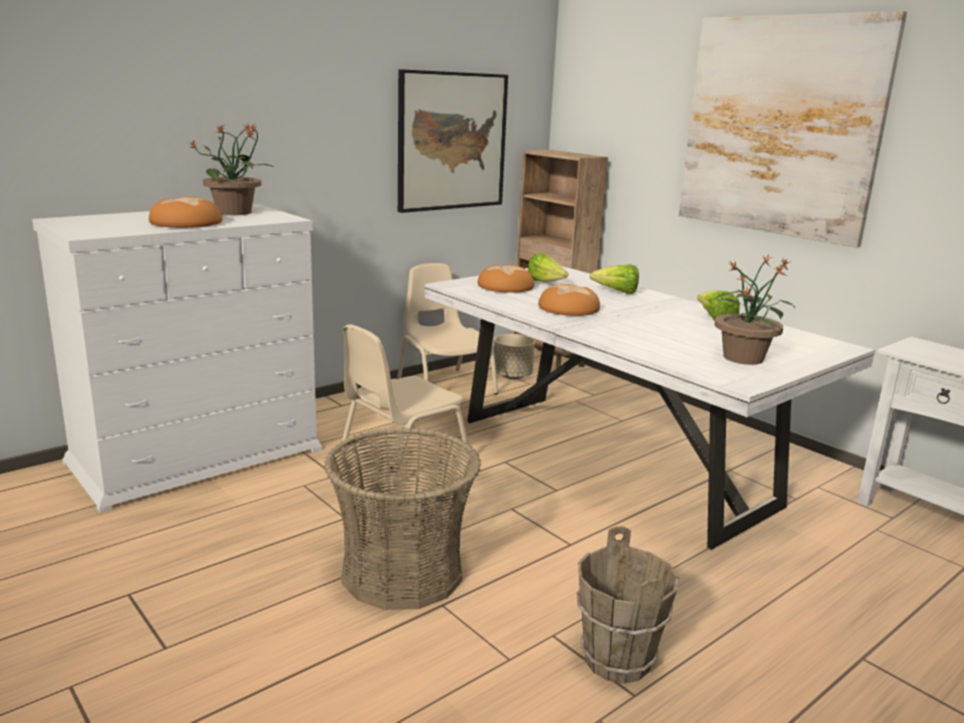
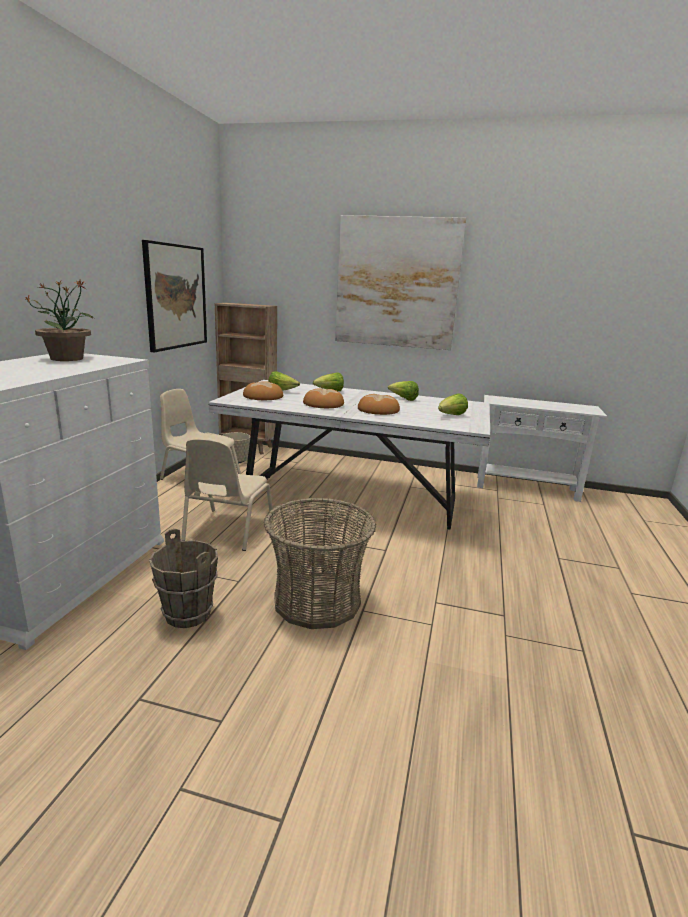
camera: 35 degrees left, 0 degrees up
(187, 223) = (52, 369): bread -> bread (378, 410)
(616, 660) = (477, 602): brown bucket -> brown bucket (187, 614)
(743, 357) = (451, 416): potted plant -> lettuce

